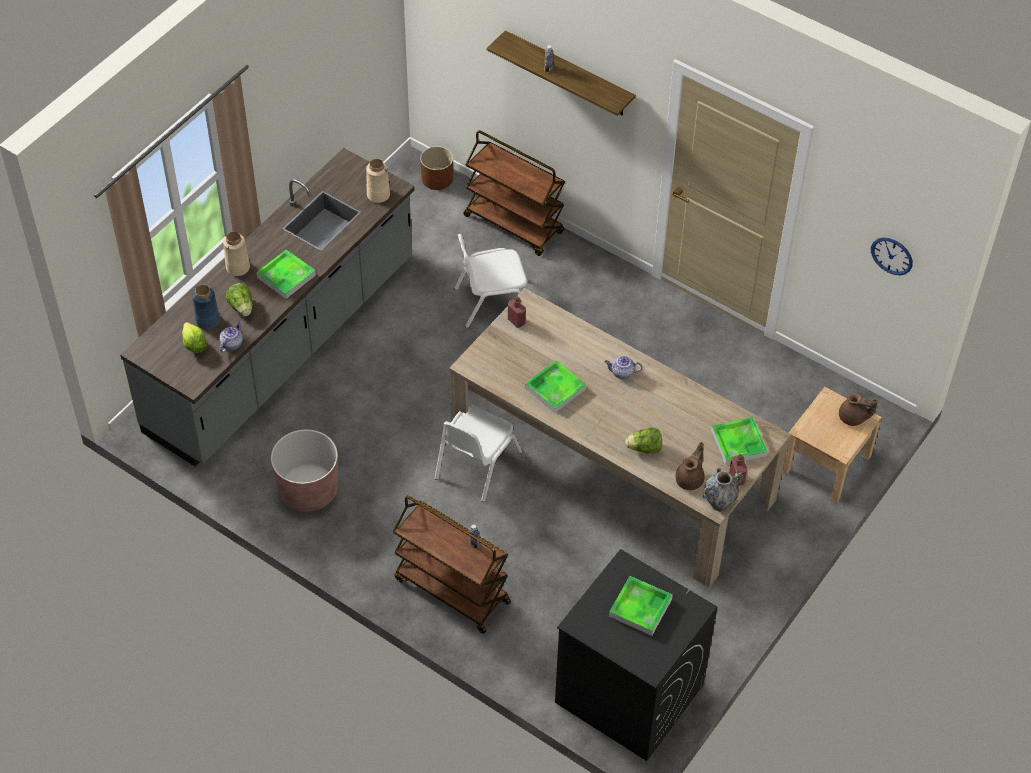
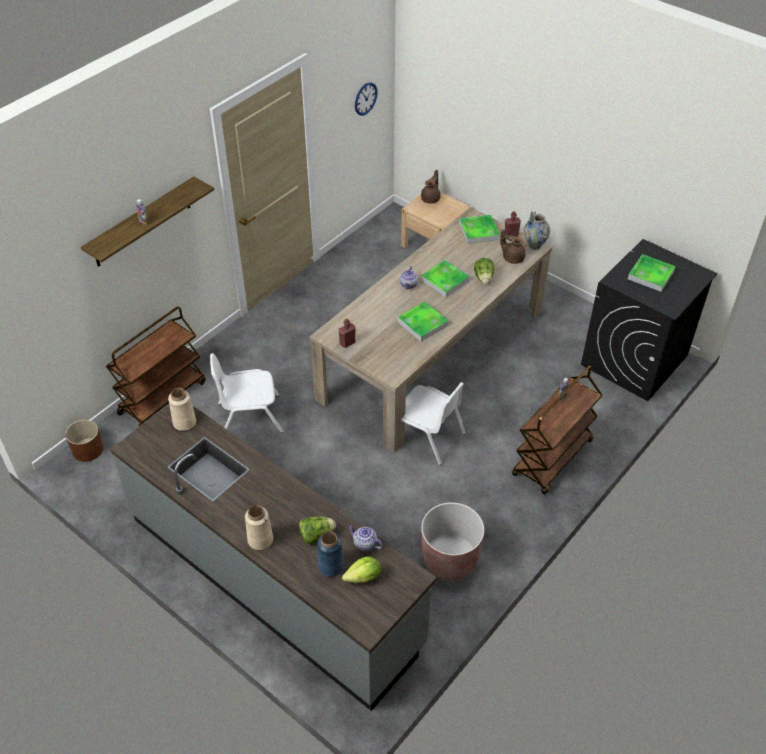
camera: 85 degrees left, 5 degrees down
(286, 276) = (279, 497): tray -> tray (445, 280)
(493, 302) = (250, 417): white chair -> white chair turned 90 degrees clockwise

